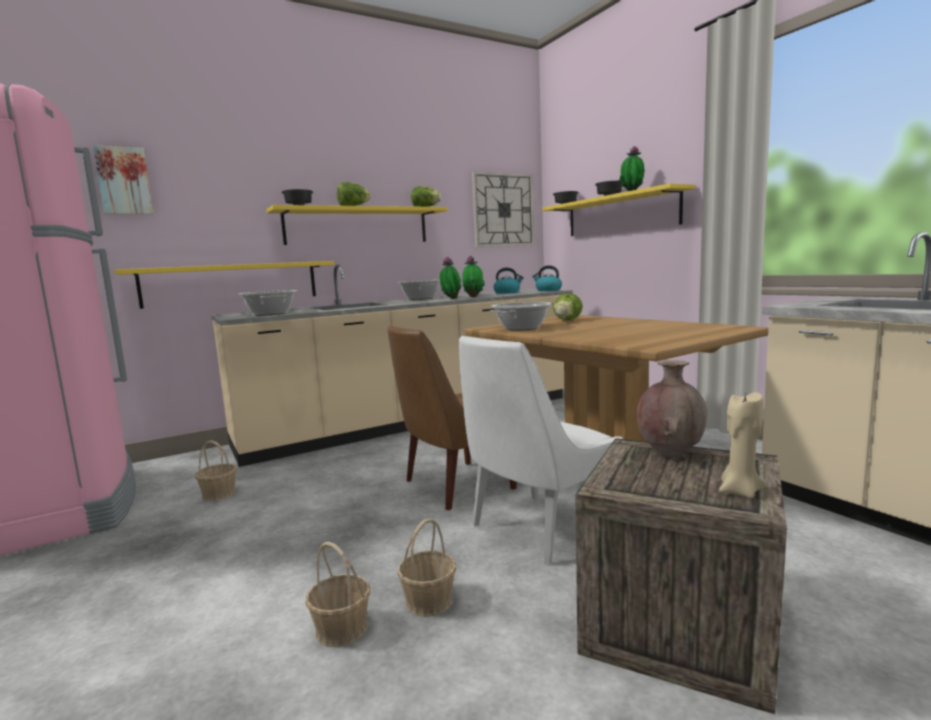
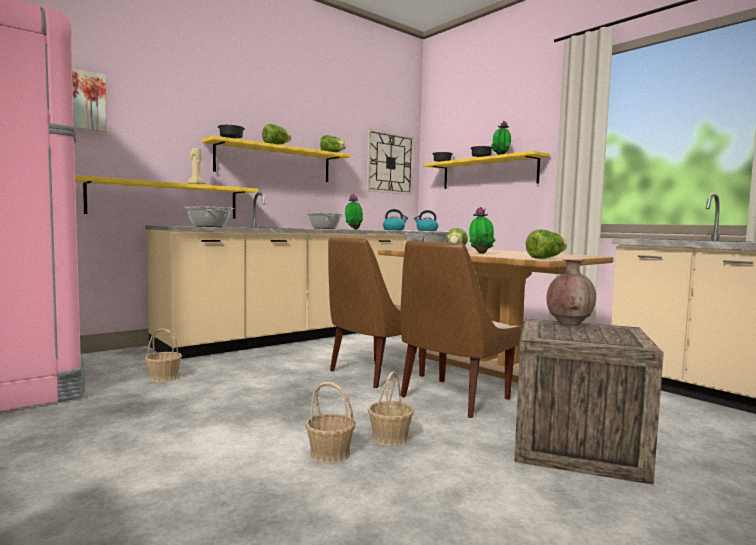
camera: 10 degrees left, 5 degrees down
(473, 297) = (370, 229): potted plant -> potted plant (481, 253)
(536, 529) = (452, 399): white chair -> brown chair
(659, 344) = (545, 258): none -> lettuce
(739, 491) = (626, 339): beige candle -> beige candle (196, 184)

